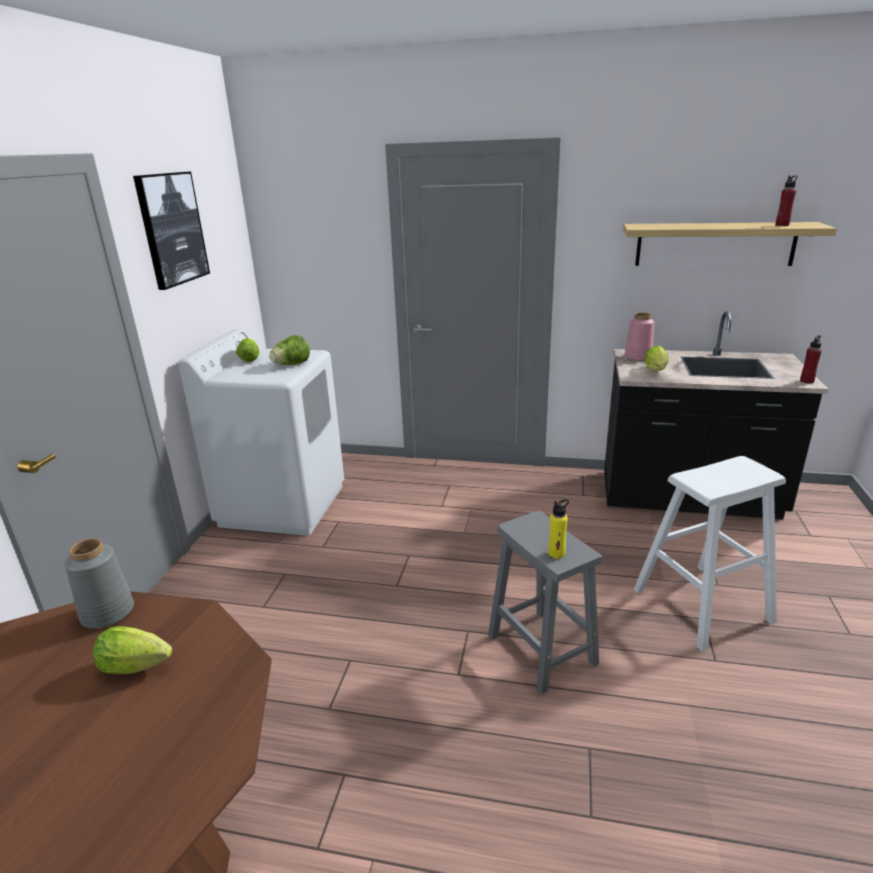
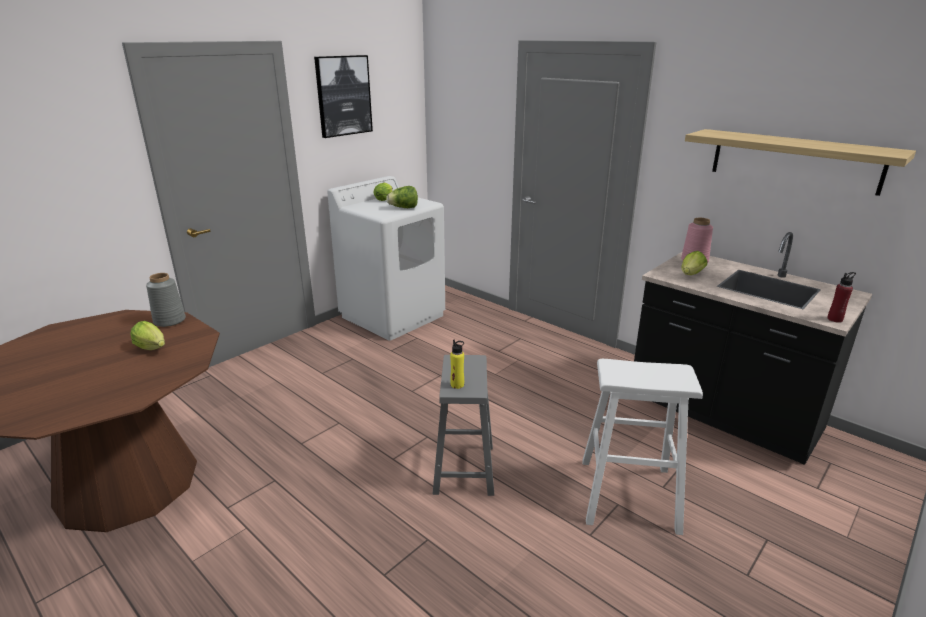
camera: 30 degrees right, 0 degrees up
(782, 225) = (855, 148): red bottle -> none

